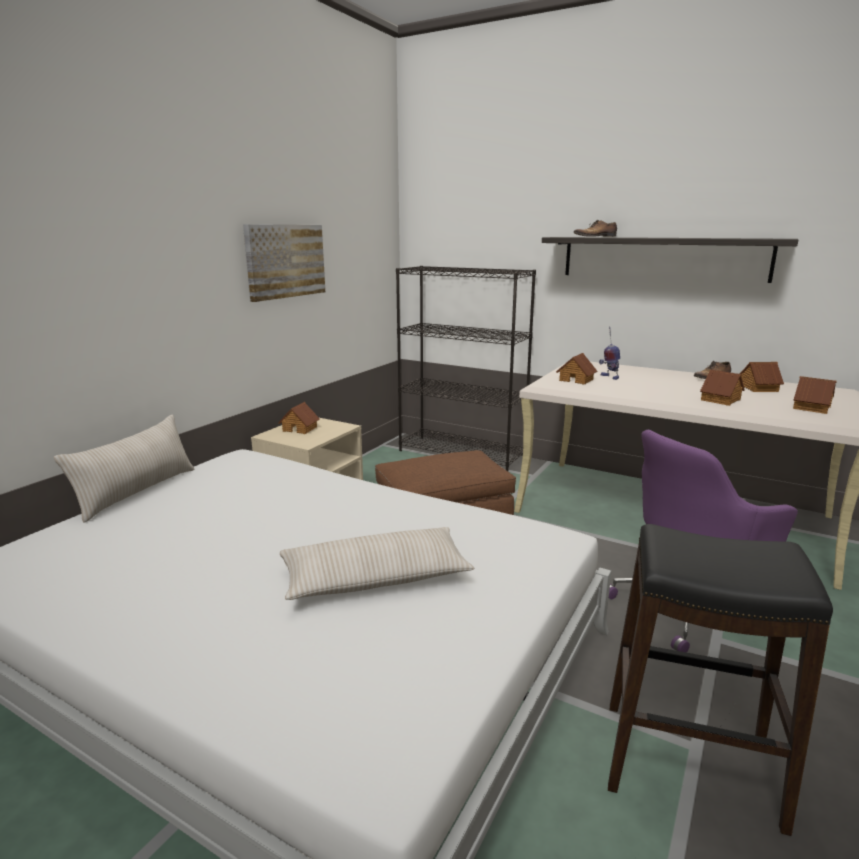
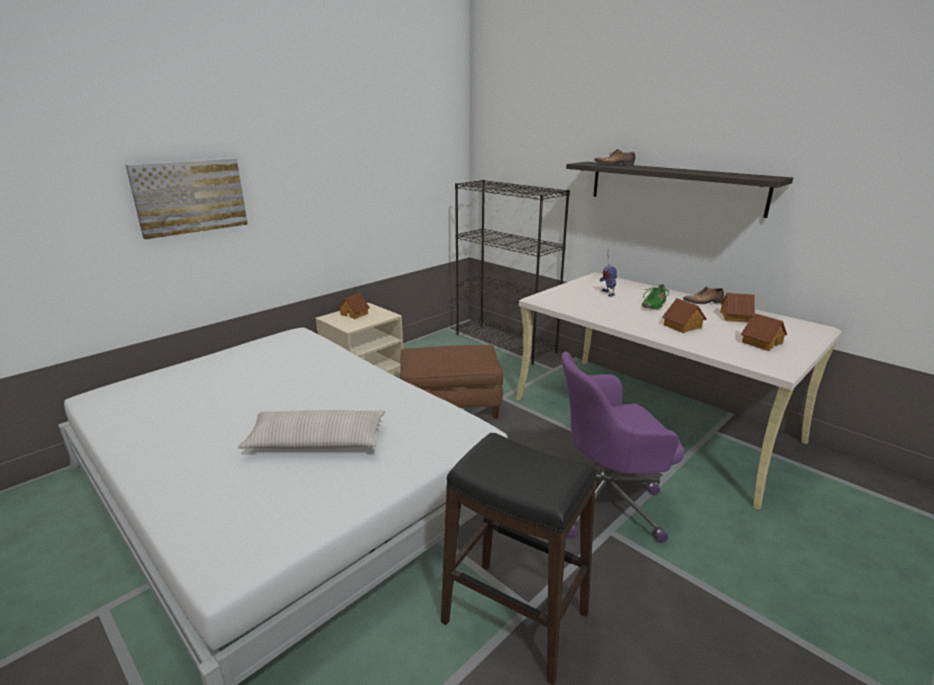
camera: 15 degrees right, 5 degrees up
(137, 492) = (212, 354): beige pillow -> none
(285, 261) = (349, 180): picture -> picture (190, 196)
(576, 380) = (574, 294): toy house -> none
(668, 383) = (653, 305): none -> green shoe

